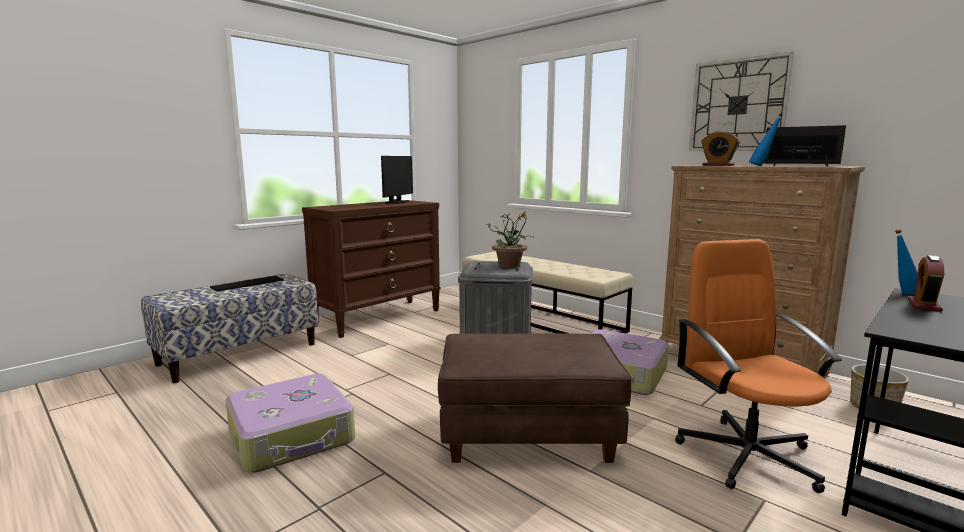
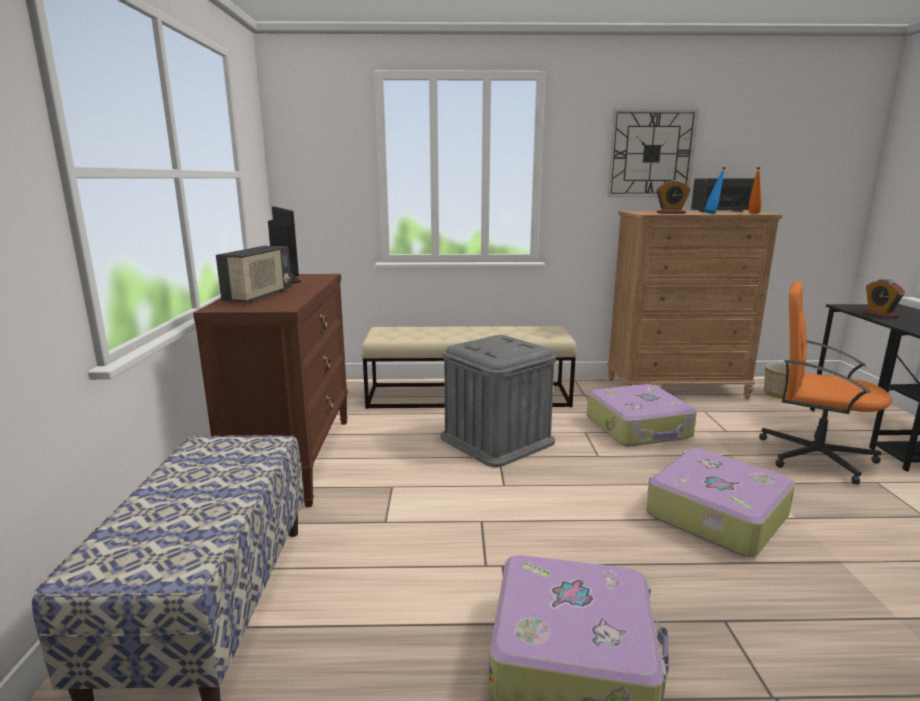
camera: 45 degrees left, 5 degrees up
(248, 283) = (185, 475): keyboard -> none
(351, 205) = (259, 296): none -> radio
(510, 265) = (508, 342): potted plant -> none
(528, 436) = (714, 515): brown ottoman -> suitcase
(811, 166) = (753, 213): none -> orange bottle
(901, 293) = (844, 308): blue bottle -> none

